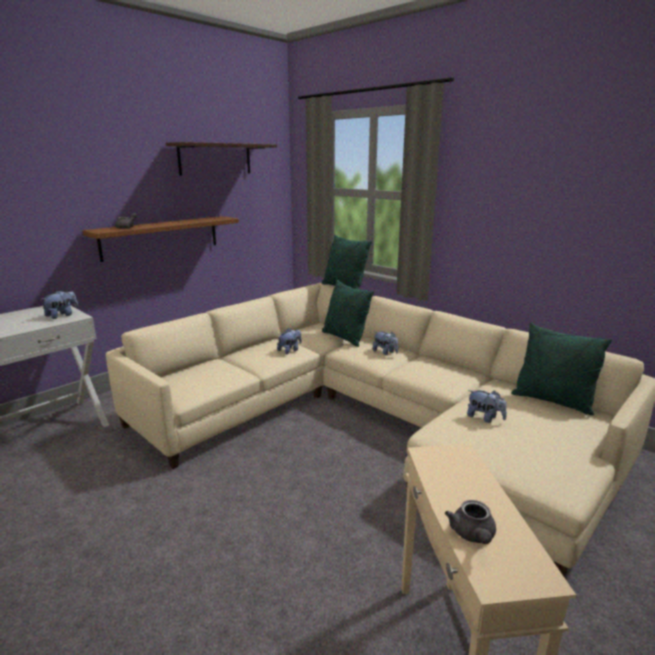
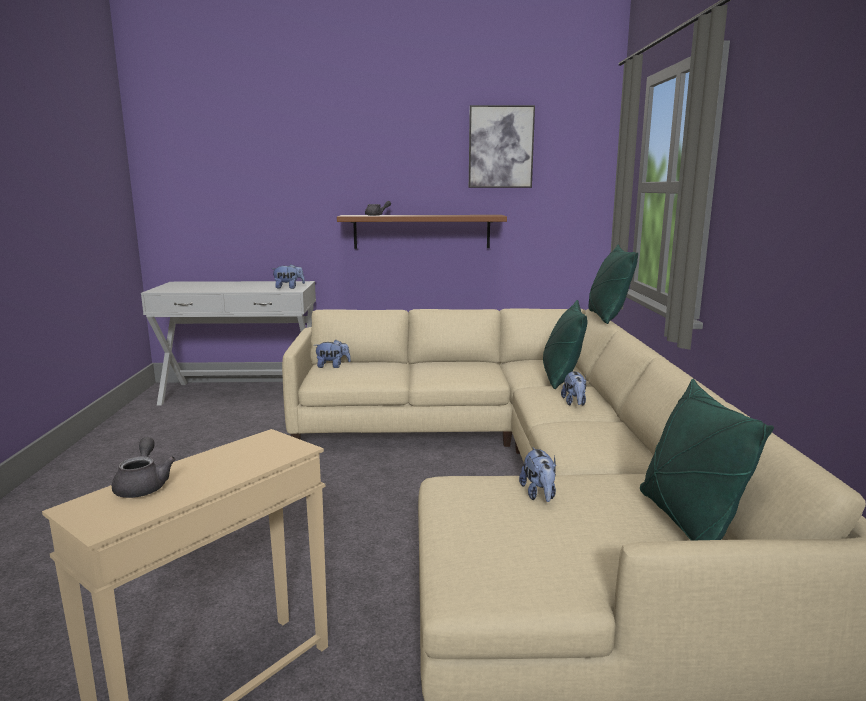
camera: 45 degrees right, 5 degrees down
(215, 159) = (500, 147): shelf -> picture
(290, 350) = (475, 373): plush toy -> plush toy (332, 366)
(473, 535) = (143, 485): grey teapot -> grey teapot turned 120 degrees clockwise

